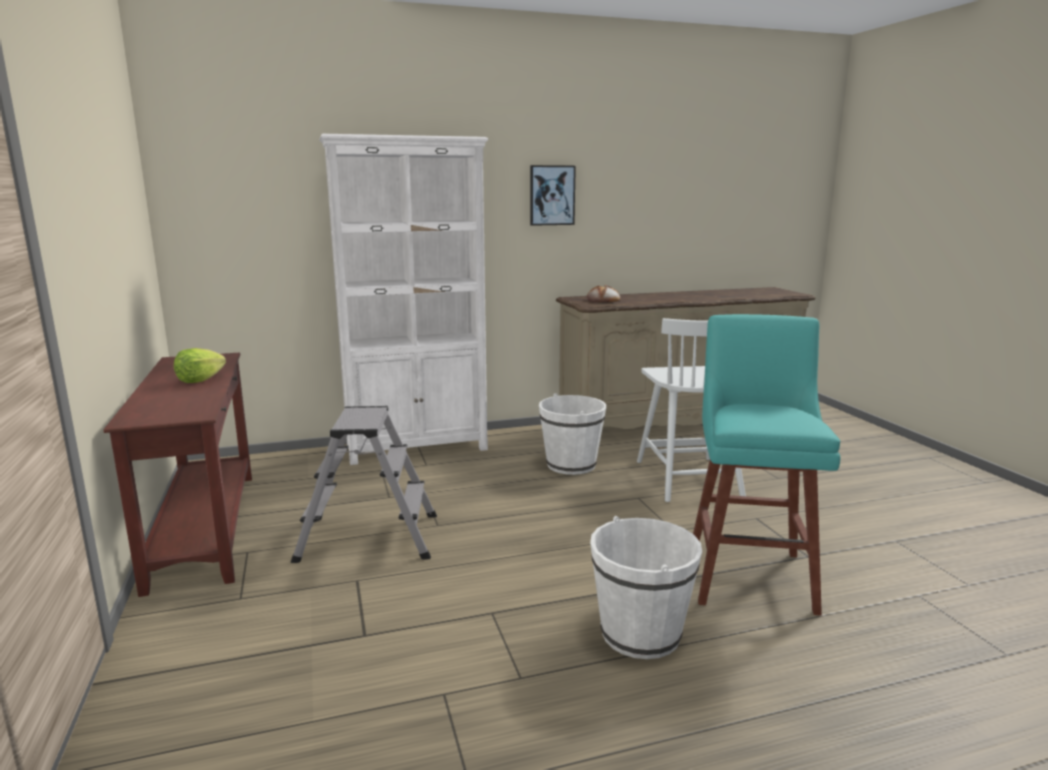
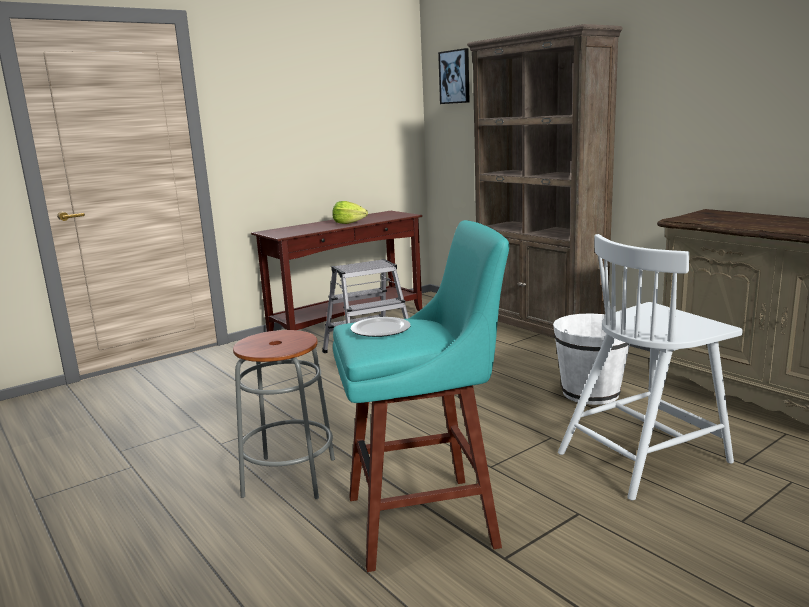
camera: 70 degrees right, 0 degrees up
(418, 448) = (539, 333): white bookcase -> brown bookcase
(551, 195) = (710, 81): picture -> picture (455, 77)
(603, 300) = (726, 218): bread -> none
(640, 634) = (289, 477): white bucket -> grey stool
(760, 417) = (380, 329): none -> plate

